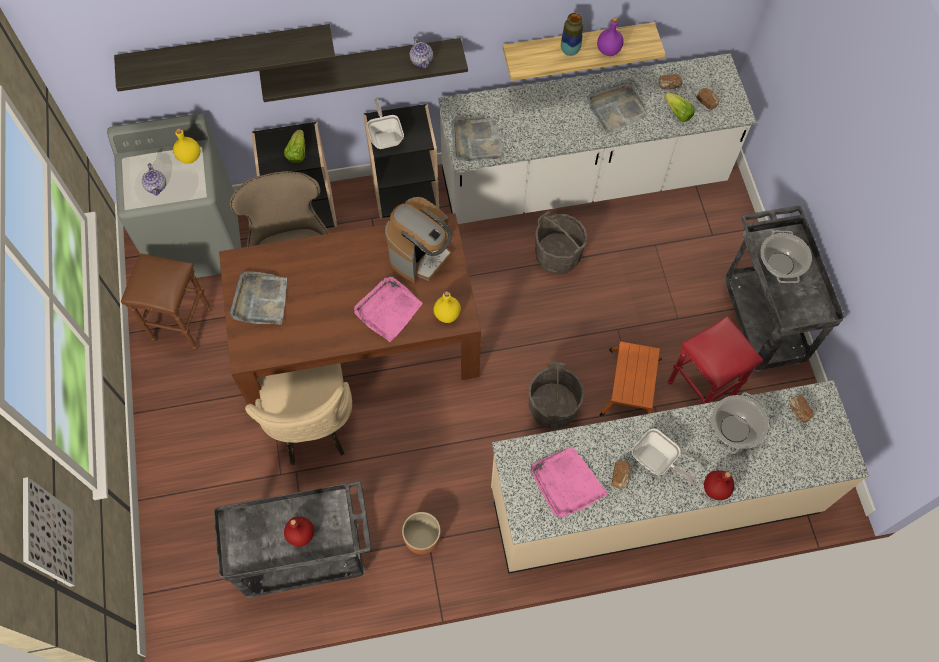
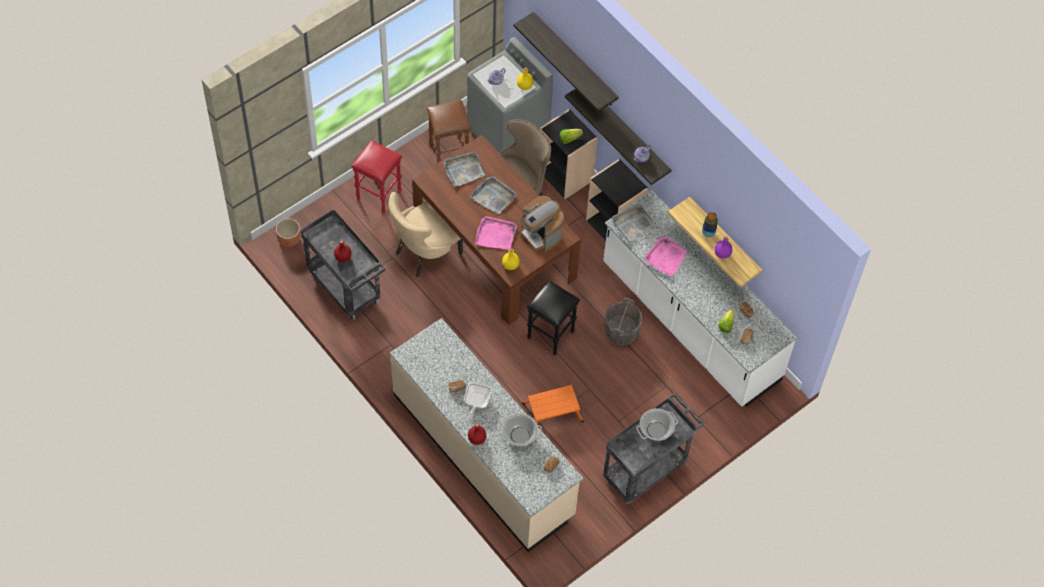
camera: 60 degrees right, 5 degrees down
(47, 534) = (268, 130): picture -> none
(385, 136) = (610, 178): frying pan -> none
(421, 255) = (541, 234): coffee machine -> coffee machine turned 45 degrees clockwise
(422, 538) = (390, 341): brown planter -> brown planter (289, 239)
(520, 335) = (551, 335): none -> black stool
(552, 408) = (511, 374): grey bucket -> none
(566, 483) = (438, 363): pink tray -> pink tray (665, 257)
(616, 109) = (706, 289): grey tray -> grey tray (493, 196)
(699, 388) = (575, 452): red stool -> red stool (378, 194)

